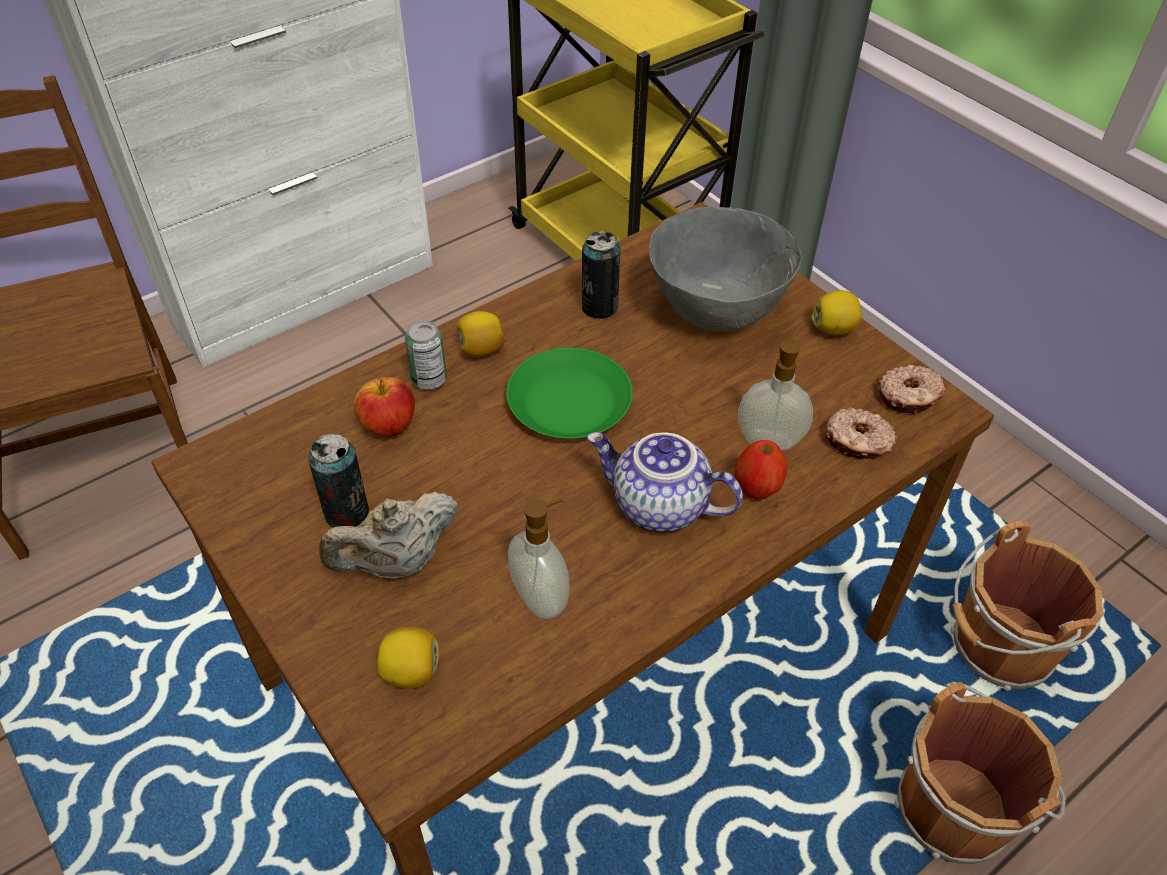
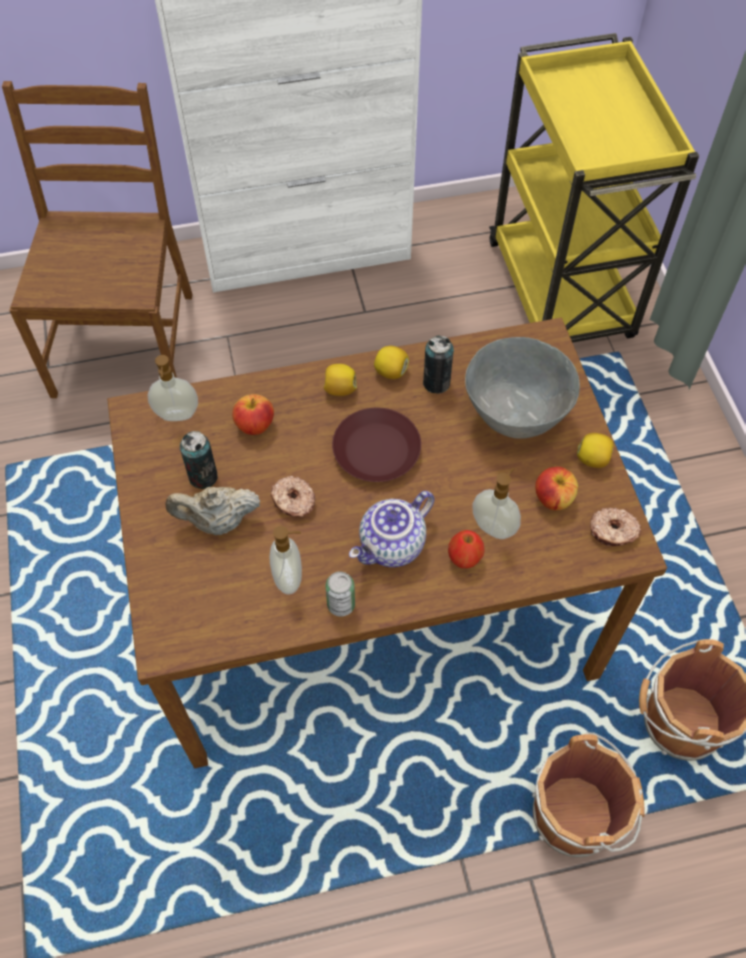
camera: 25 degrees right, 10 degrees up
(269, 449) = (177, 416): none -> soap dispenser
(411, 671) = (194, 593): lemon -> lemon (391, 372)
(429, 379) = (295, 400): can -> can (341, 605)
(568, 403) = (375, 450): green plate -> brown plate
(658, 507) = (392, 546): teapot -> teapot turned 90 degrees counterclockwise
(817, 385) = (553, 499): none -> apple
(857, 442) = (553, 551): donut -> donut (293, 501)

